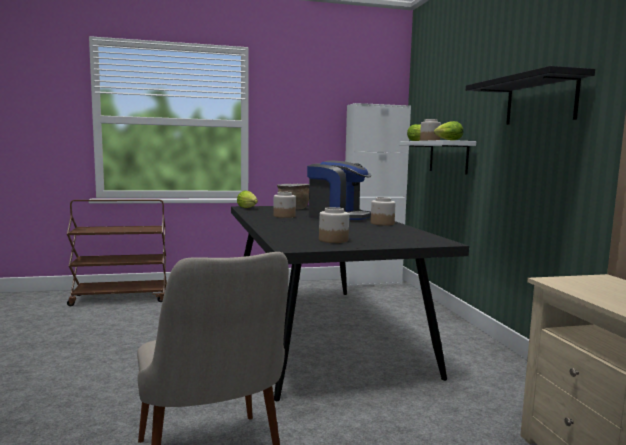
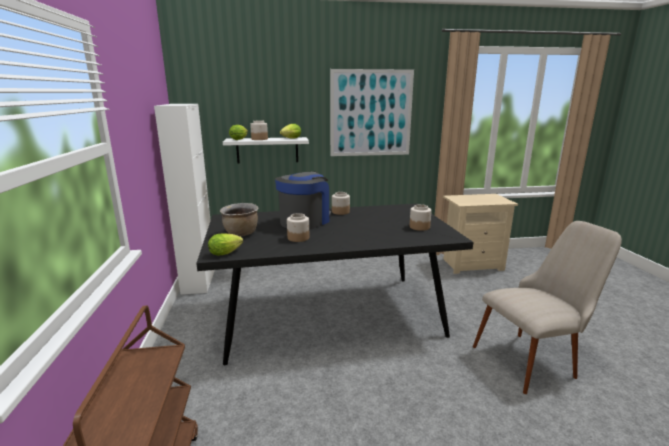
camera: 85 degrees left, 10 degrees up
(540, 101) = (371, 113): black shelf -> picture

